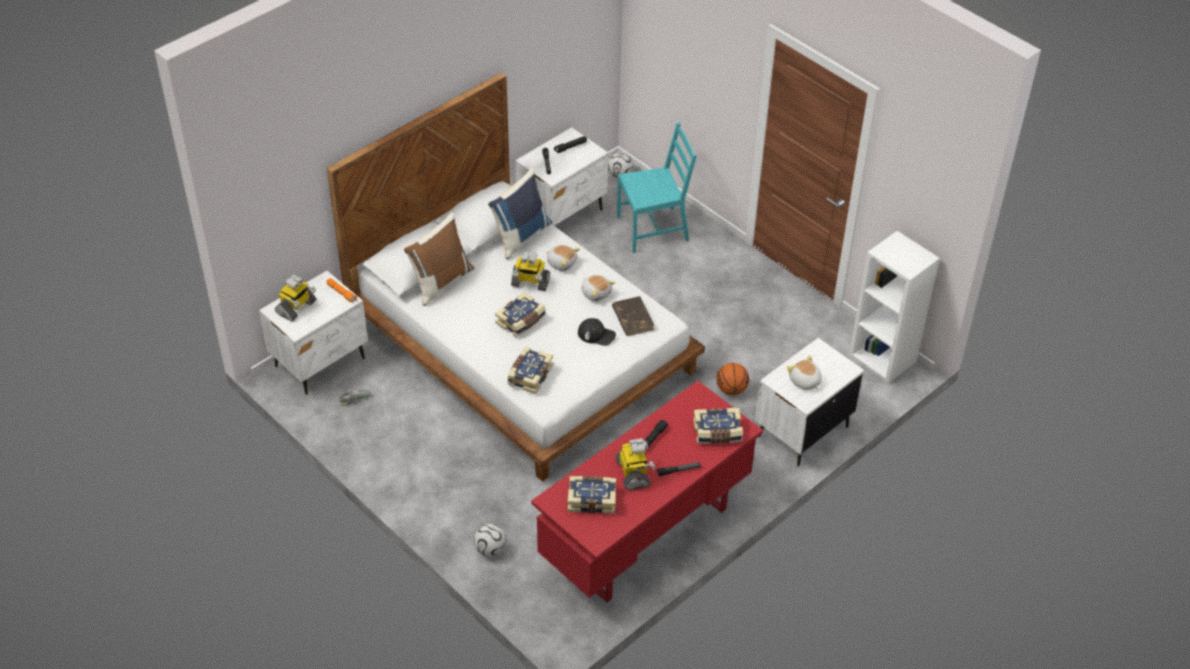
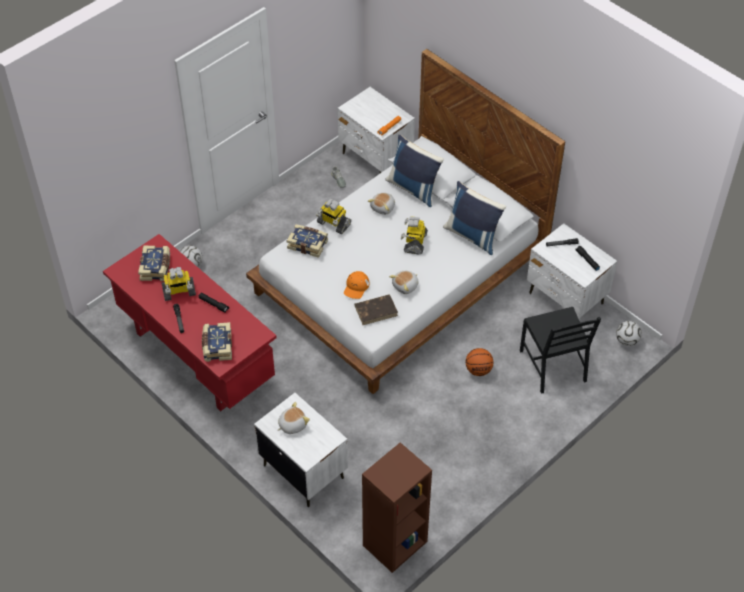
camera: 90 degrees right, 5 degrees up
(296, 308) = (372, 105): toy robot -> toy robot (333, 224)
(440, 282) = (414, 188): brown pillow -> blue pillow
(521, 321) = (369, 238): book -> none
(561, 263) = (442, 263): plush toy -> plush toy (383, 207)
(596, 334) = (356, 287): black cap -> orange cap
(653, 229) = (554, 366): turquoise chair -> black chair
(731, 389) = (352, 420): basketball -> basketball (478, 370)
(883, 358) = (395, 544): white bookcase -> brown bookcase

